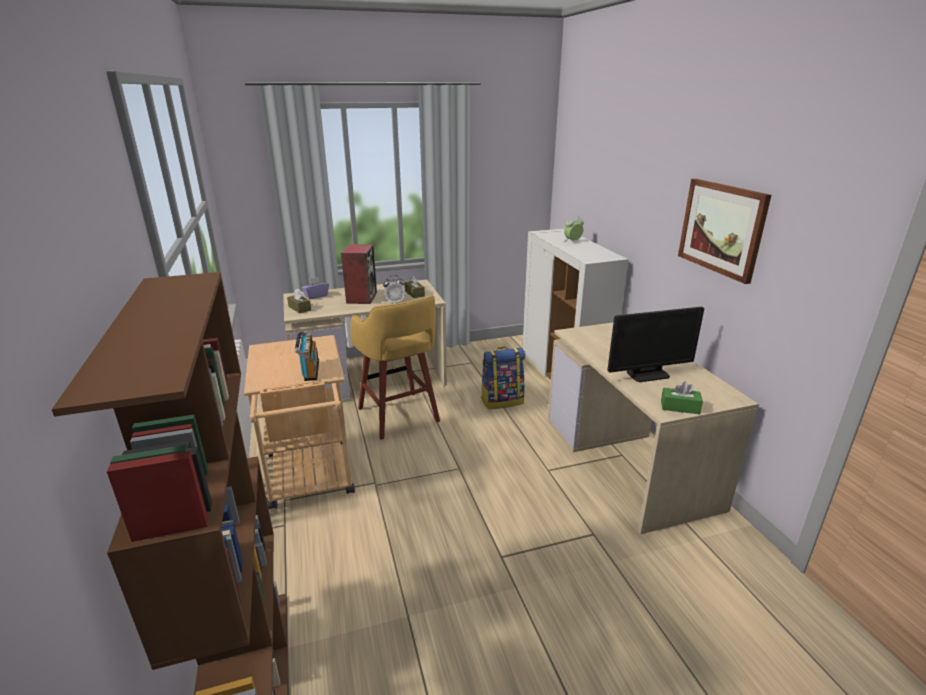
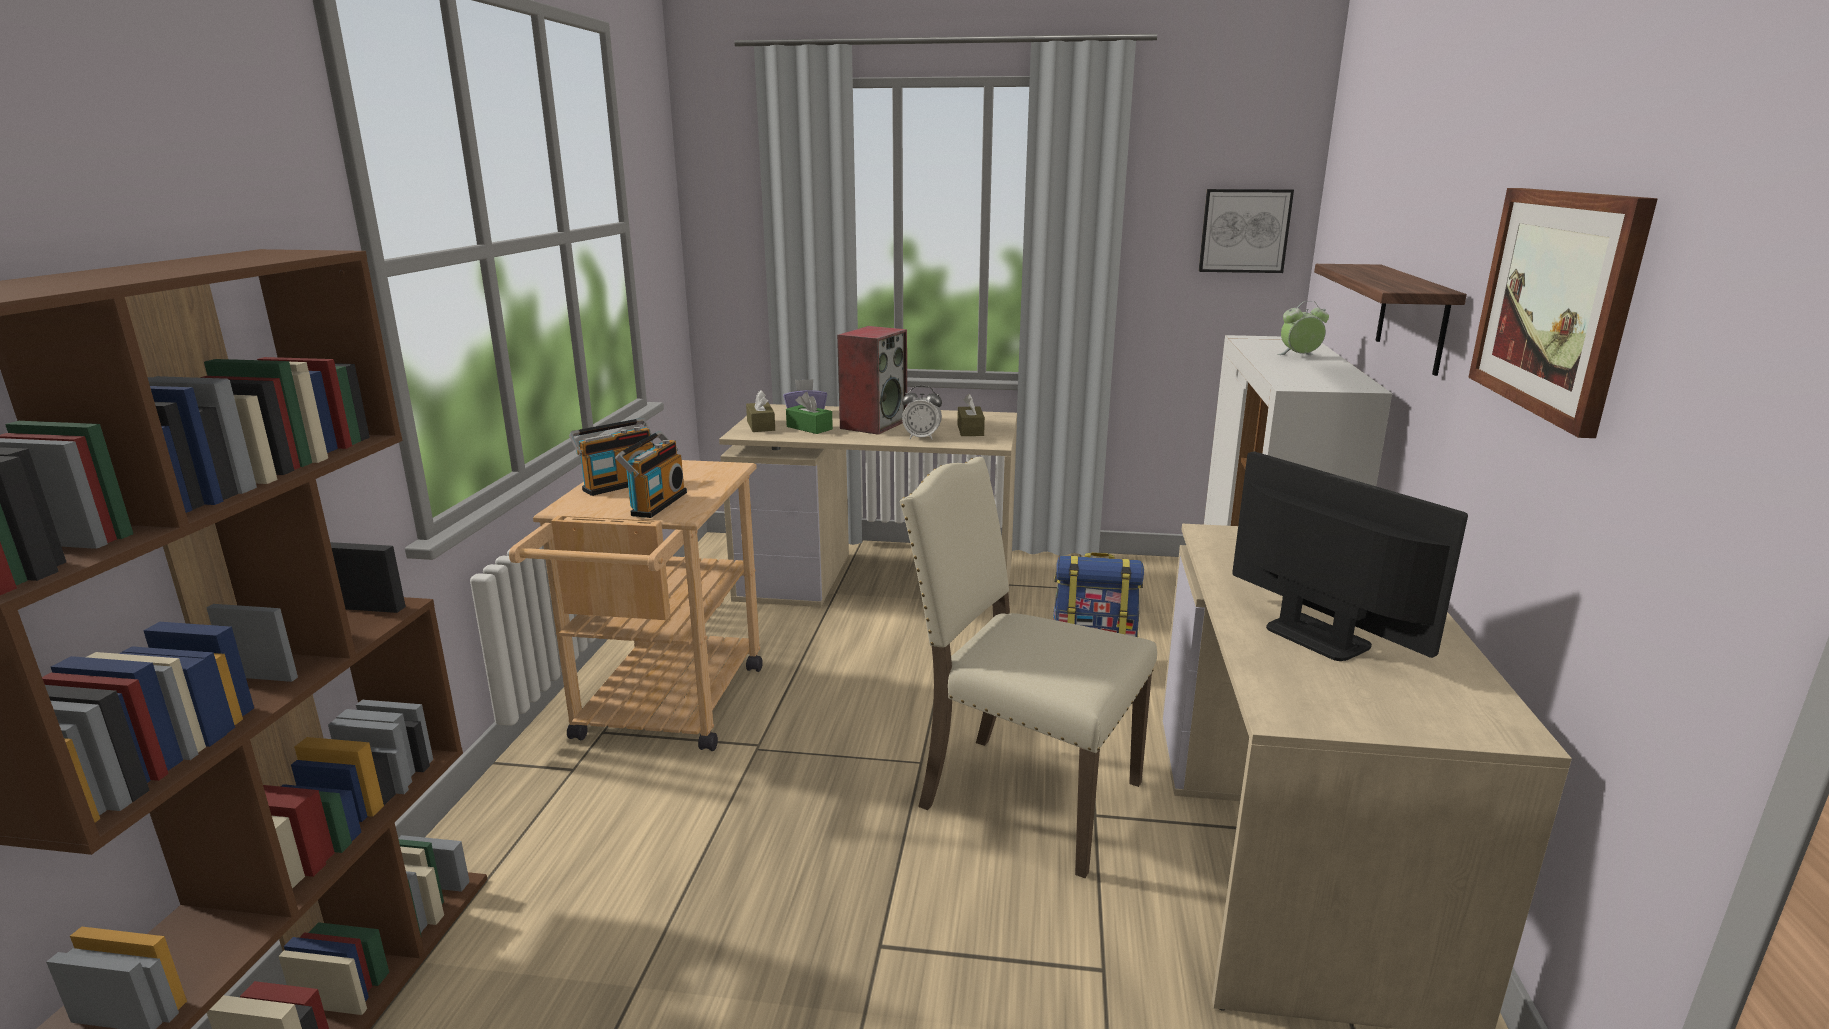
camera: 25 degrees right, 5 degrees down
(272, 362) = (619, 484): none -> radio
(399, 416) = (882, 649): yellow stool -> none
(514, 470) = (1024, 796): none -> beige chair
(522, 177) = (1244, 231): none -> picture
(632, 225) = (1412, 317): none -> shelf
(647, 374) = (1317, 637): monitor -> monitor turned 135 degrees counterclockwise
(679, 407) = (1334, 715): green tissue box -> green tissue box (809, 428)

